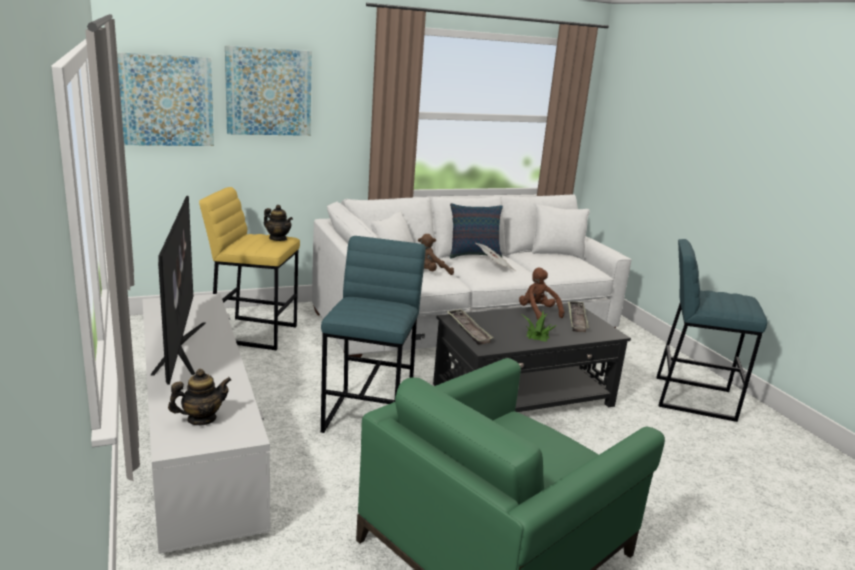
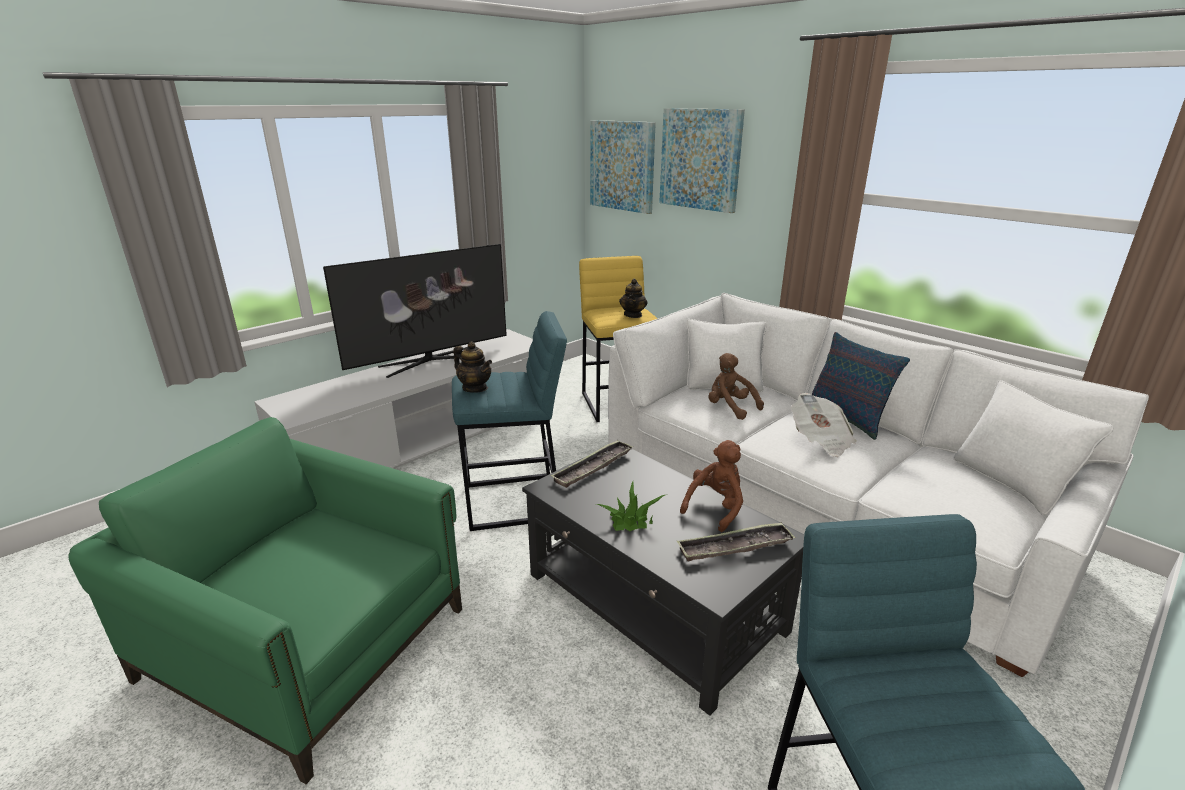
camera: 70 degrees right, 5 degrees up
(201, 419) = (316, 398): teapot -> teapot (475, 388)

